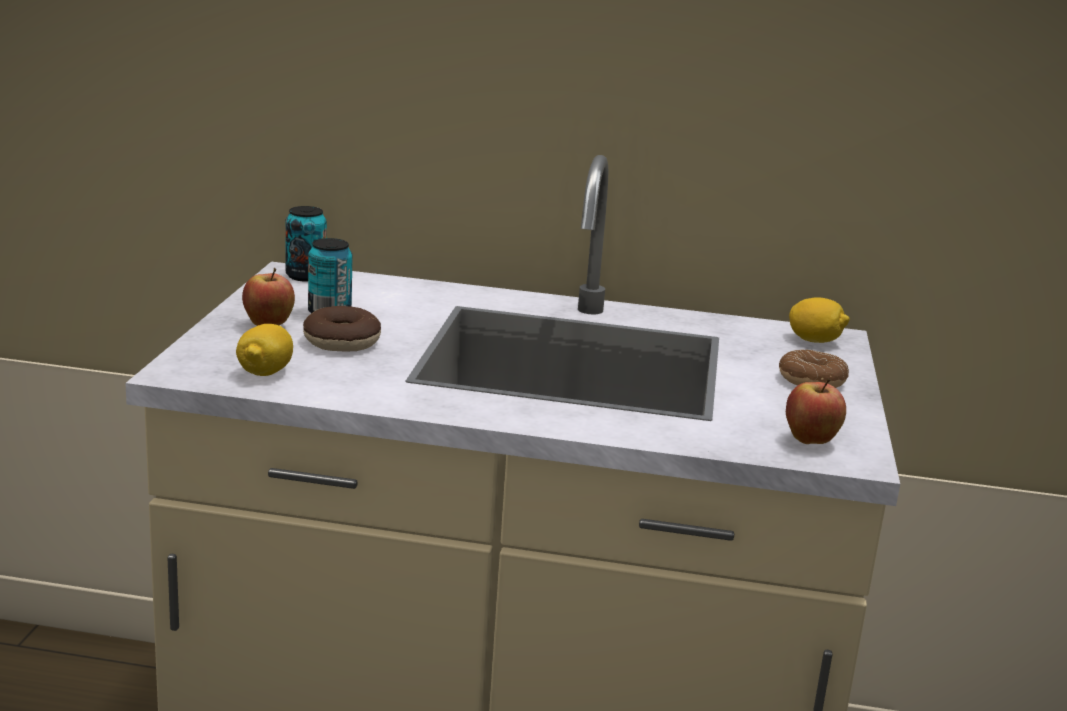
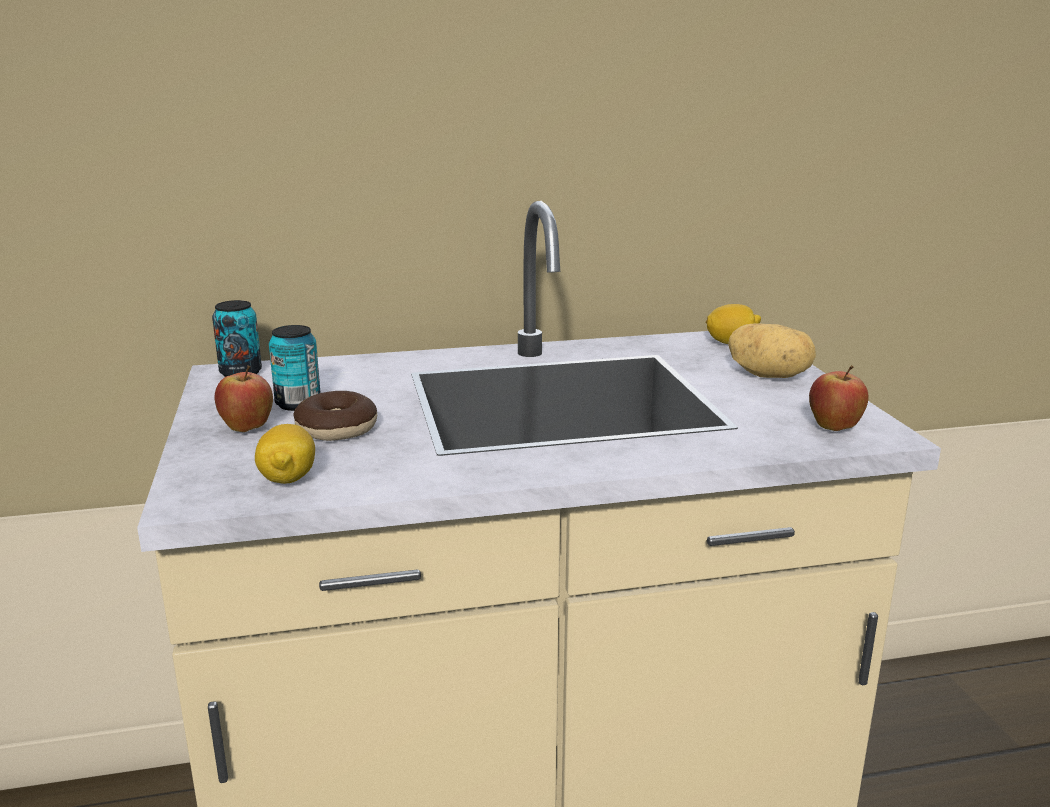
camera: 20 degrees left, 0 degrees up
(812, 380) = (769, 375): donut -> potato

